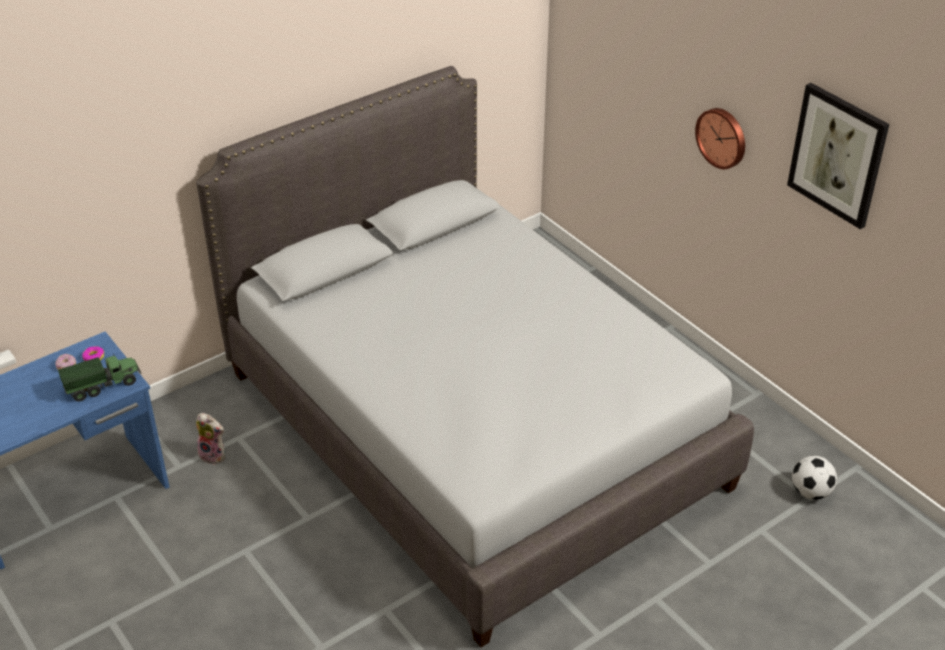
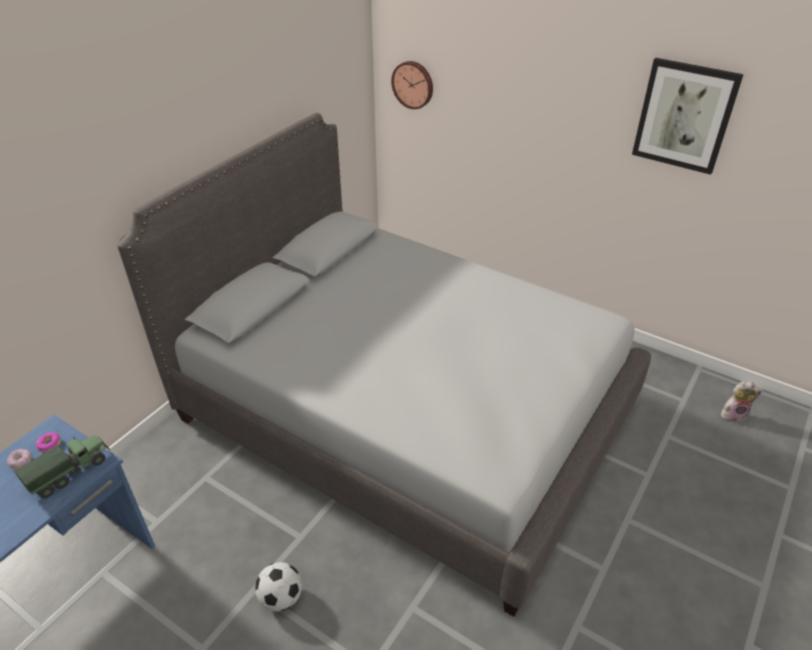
camera: 20 degrees left, 0 degrees up
(214, 455) = (188, 500): plush toy -> plush toy (733, 415)
(722, 137) = (559, 130): wall clock -> wall clock (413, 84)
(810, 492) = (681, 395): football -> football (281, 597)

